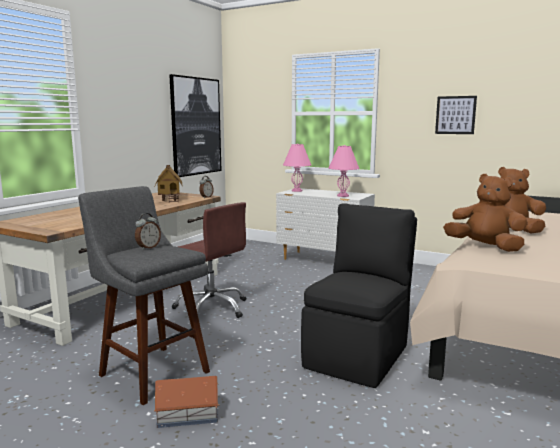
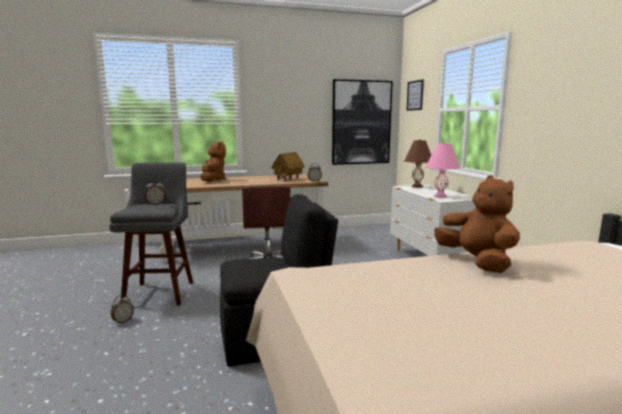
camera: 45 degrees right, 0 degrees up
(187, 413) = (123, 321): toy house -> alarm clock
(297, 191) = (417, 186): pink table lamp -> brown table lamp
(455, 115) = (583, 107): picture -> picture (415, 95)
(485, 247) = (372, 267): brown plush toy -> brown plush toy (213, 180)

